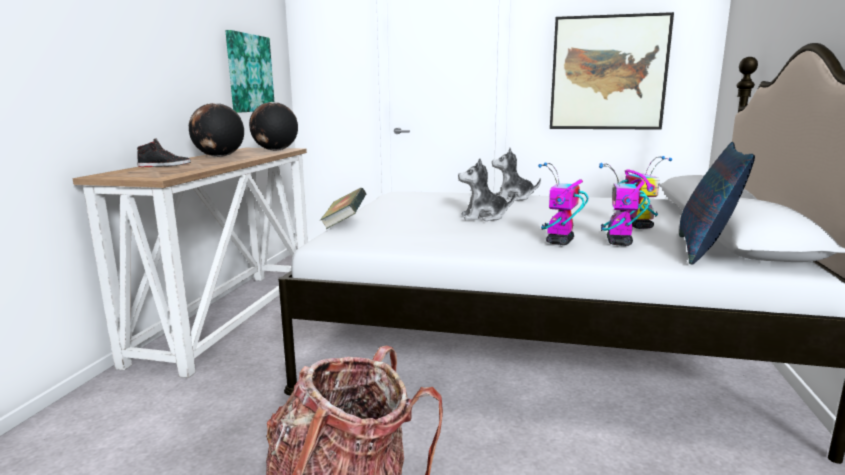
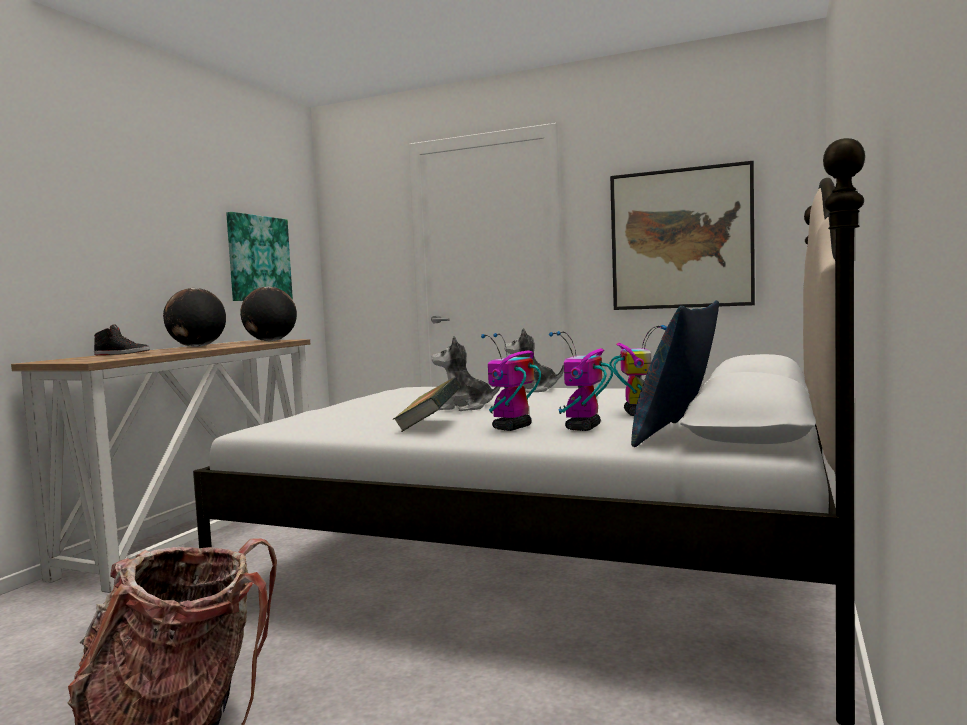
camera: 10 degrees right, 10 degrees down
(344, 224) = (296, 415): book -> book (429, 426)

